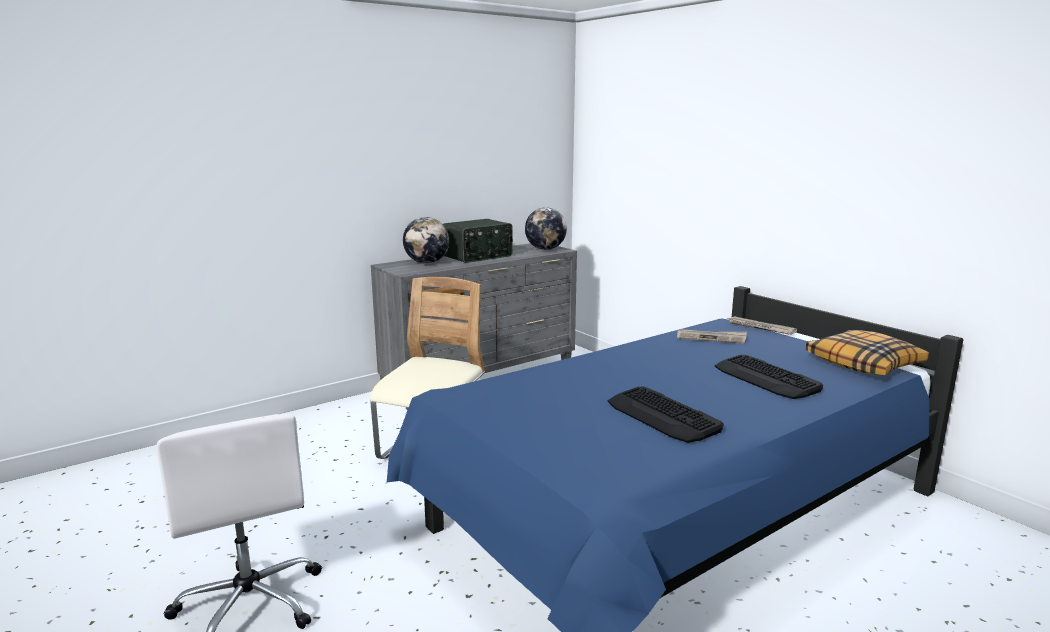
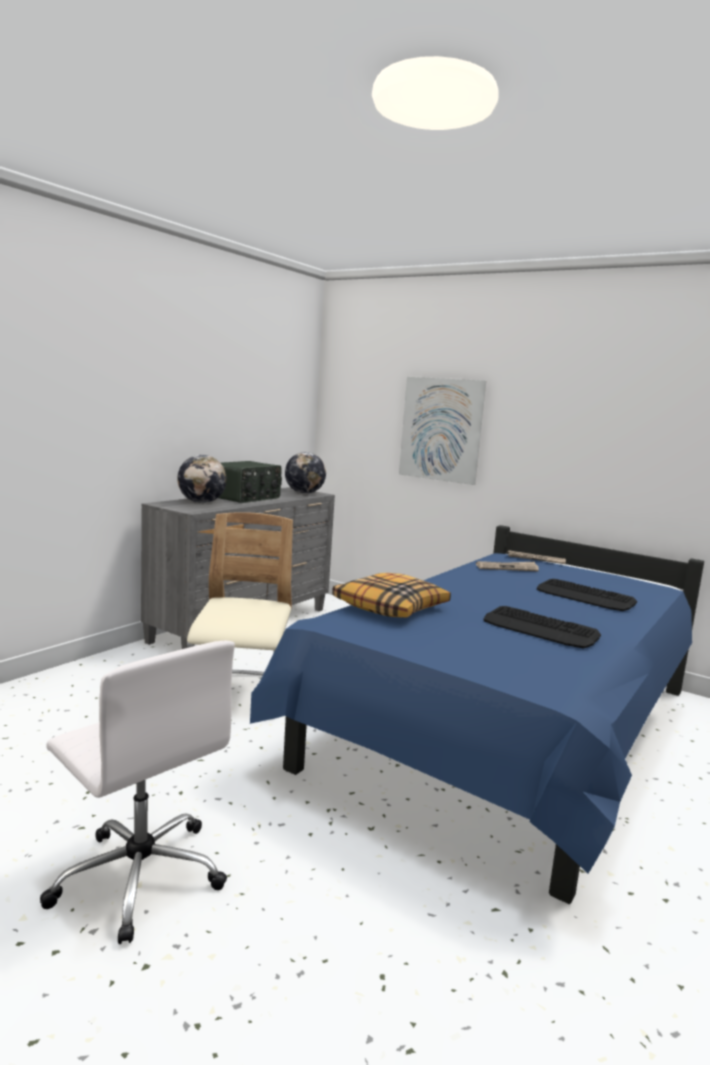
camera: 20 degrees left, 5 degrees down
(684, 179) = (441, 429): none -> picture
(864, 364) = (640, 584): pillow -> pillow (391, 607)

